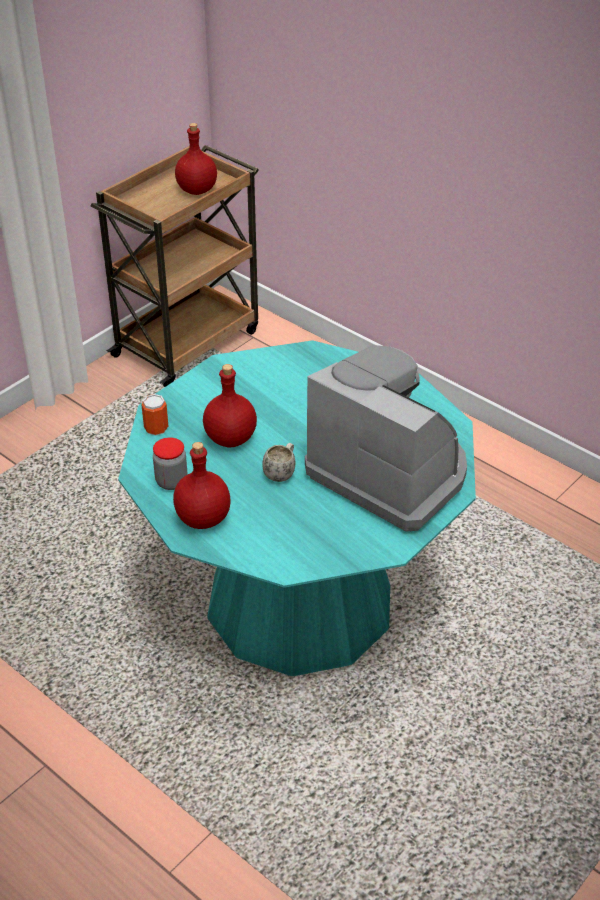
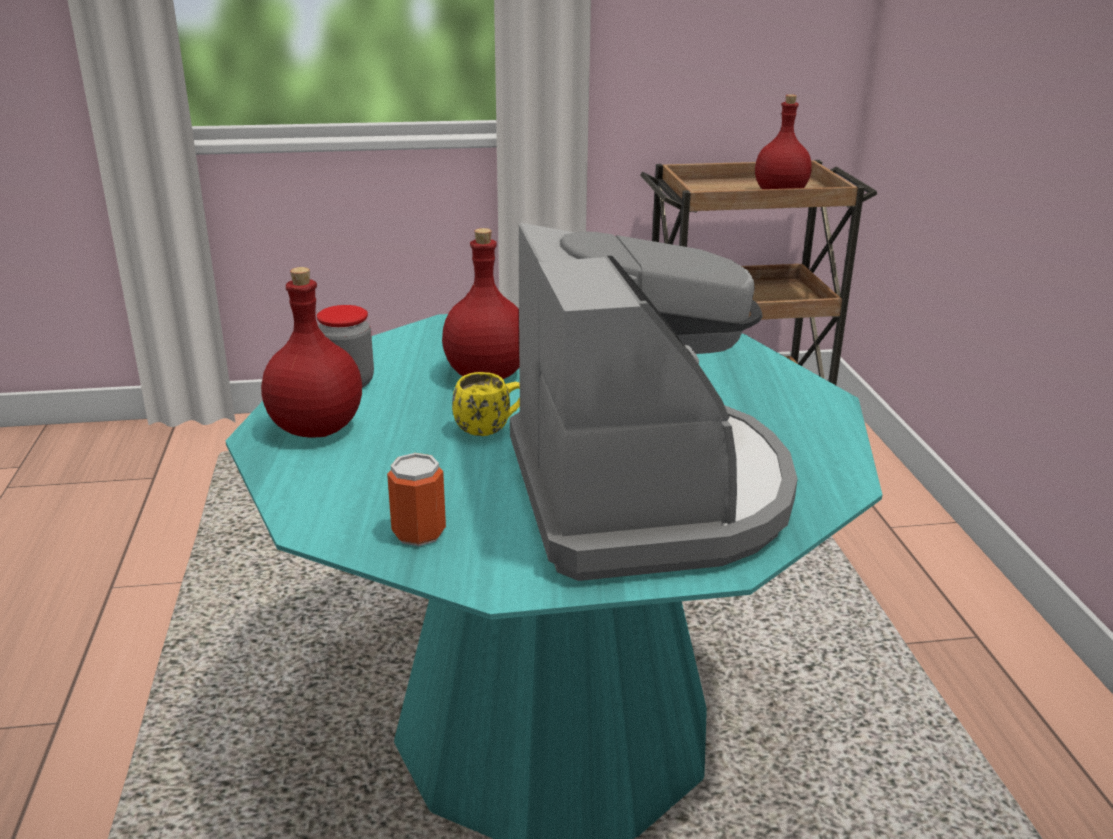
camera: 40 degrees right, 15 degrees down
(156, 428) = (420, 336): can -> can (419, 533)
(281, 472) = (490, 429): white mug -> yellow mug

